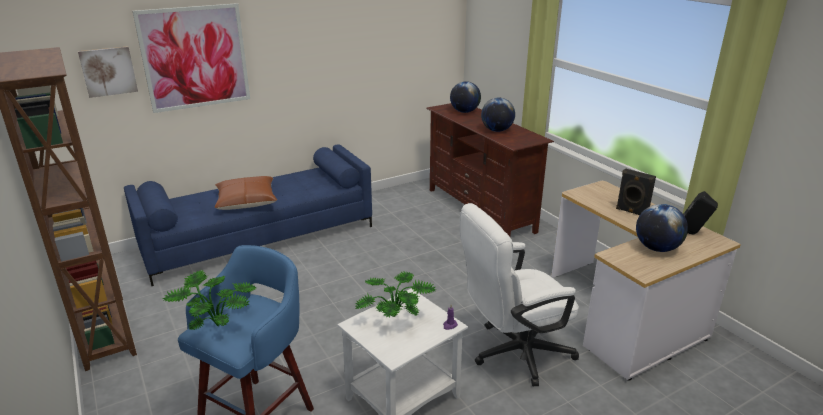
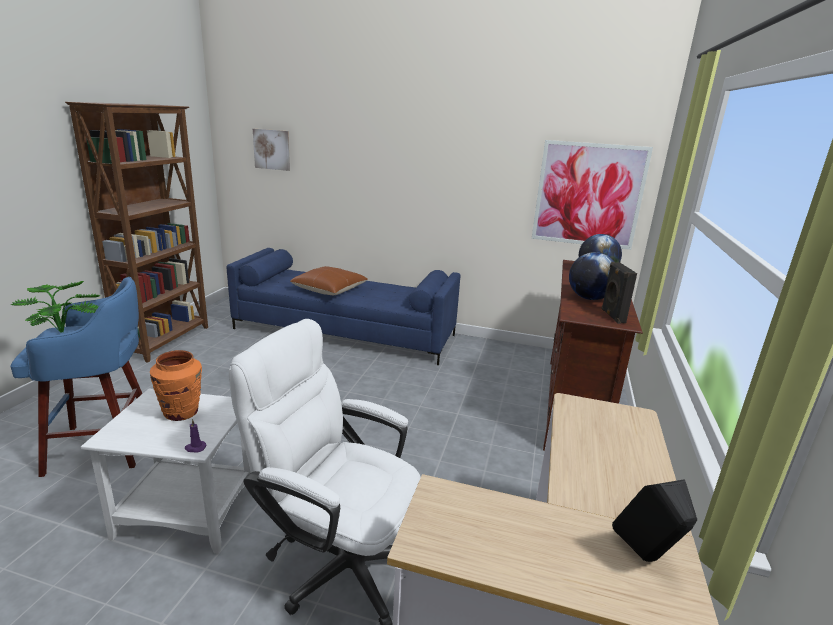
camera: 45 degrees right, 5 degrees down
(195, 57) = (337, 151): picture -> picture (588, 195)
(395, 319) = (181, 412): potted plant -> orange vase
(631, 212) = (604, 465): black speaker -> black speaker (612, 316)
(657, 248) = (525, 531): globe -> none

